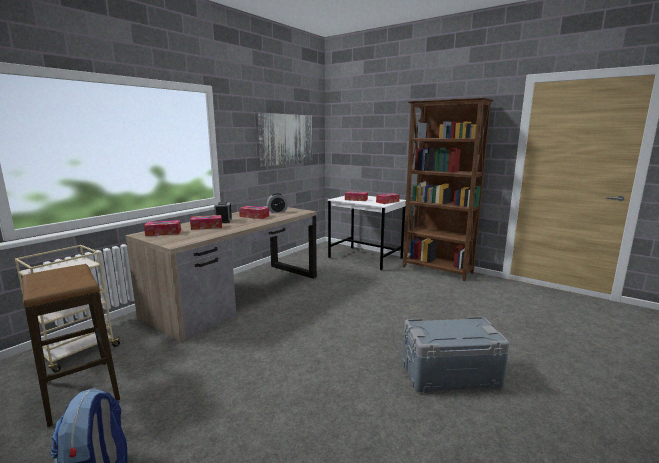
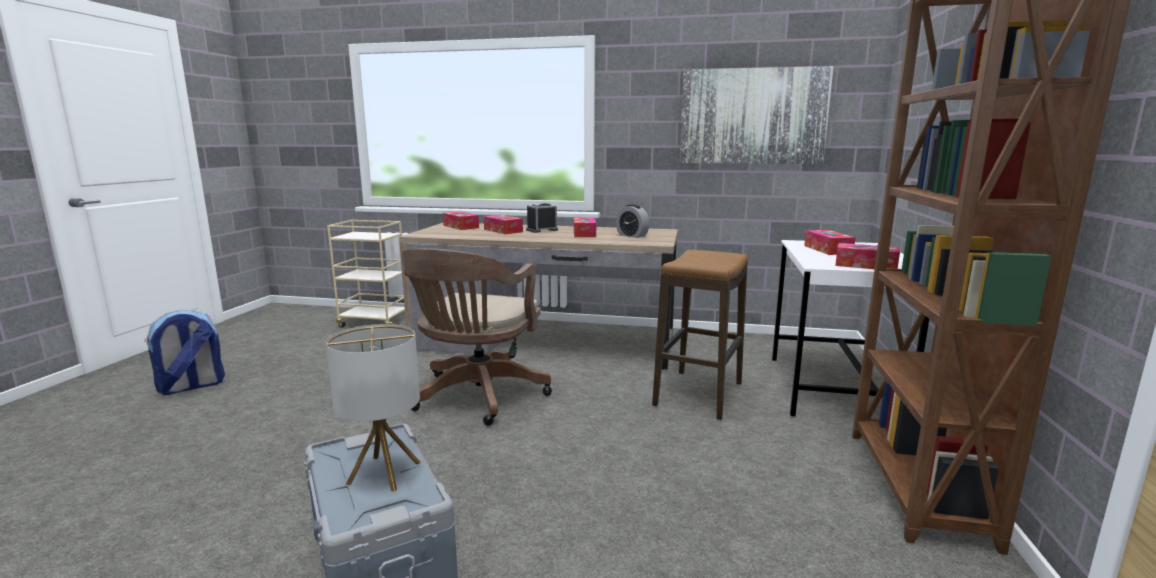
camera: 65 degrees right, 0 degrees up
(80, 391) = (312, 343): stool -> stool (698, 394)
(297, 328) = (477, 397): none -> brown office chair
(453, 328) = (385, 473): none -> table lamp

